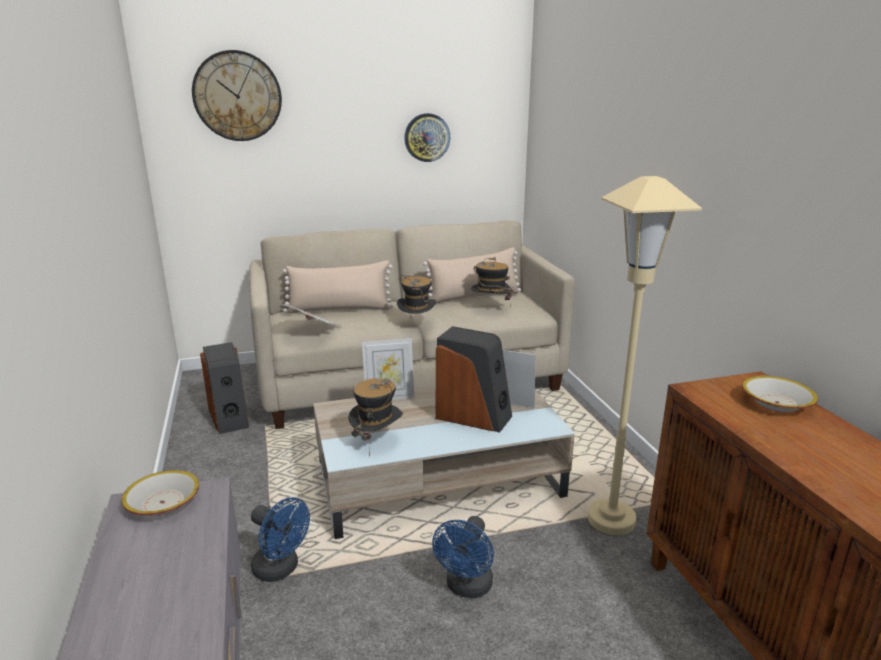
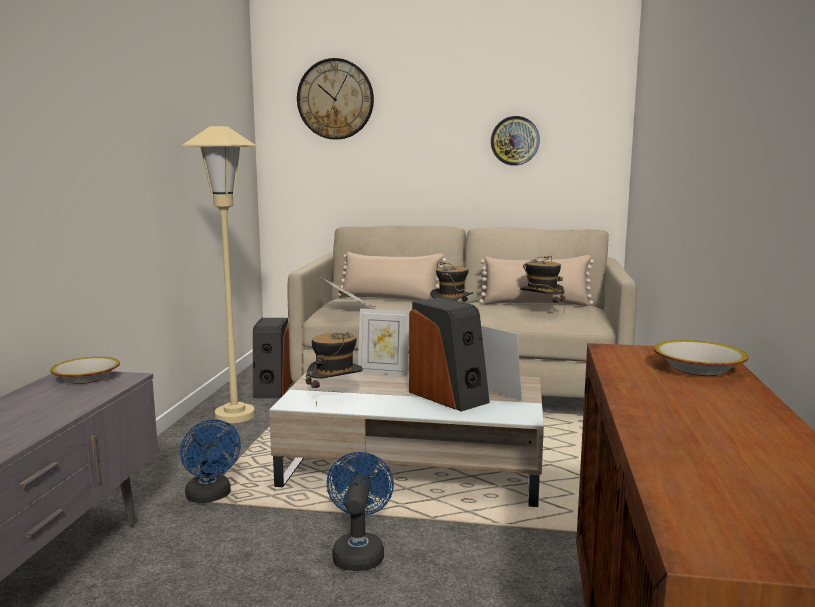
camera: 25 degrees right, 10 degrees down
(467, 588) = (359, 552): blue fan -> blue fan turned 135 degrees clockwise
(611, 519) = (572, 537): beige floor lamp -> beige floor lamp (235, 416)

